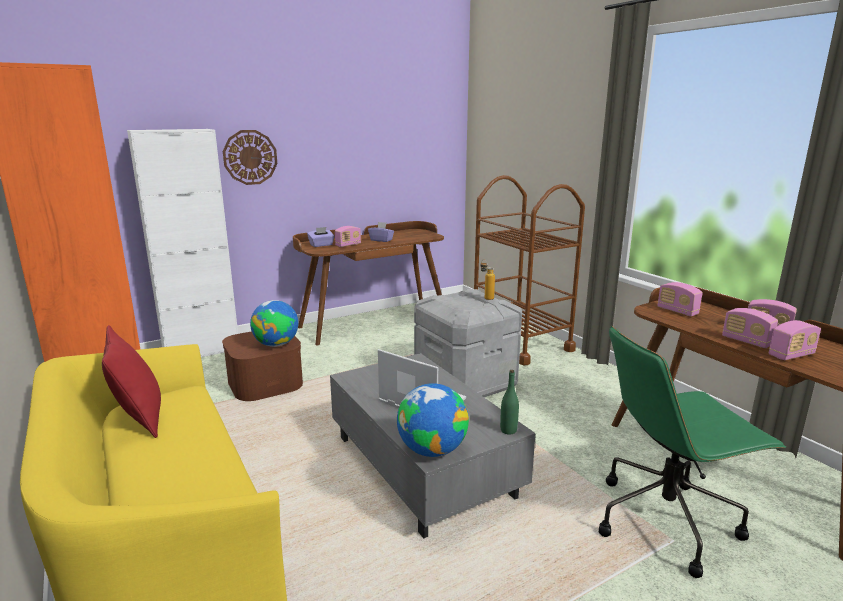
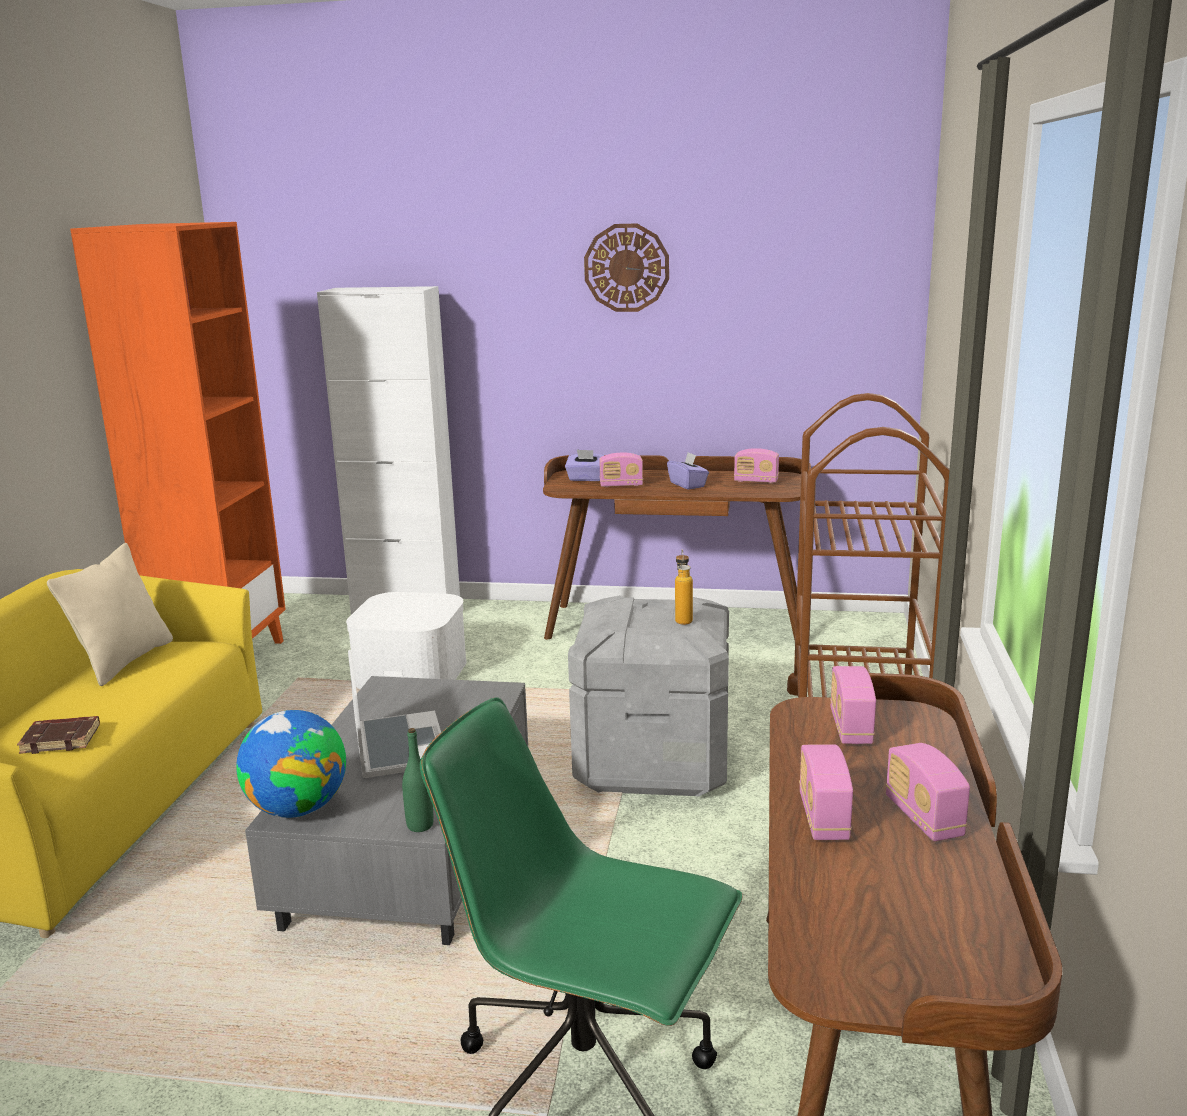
camera: 40 degrees right, 0 degrees up
(140, 418) = (124, 661): red pillow -> beige pillow
(197, 478) = (62, 739): none -> brown book
(250, 157) = (502, 329): wall clock -> wall clock (626, 268)
(265, 382) = (411, 672): brown storage box -> white storage box
(276, 344) = (415, 619): globe -> none
(791, 355) = (836, 870): radio -> radio (756, 481)

